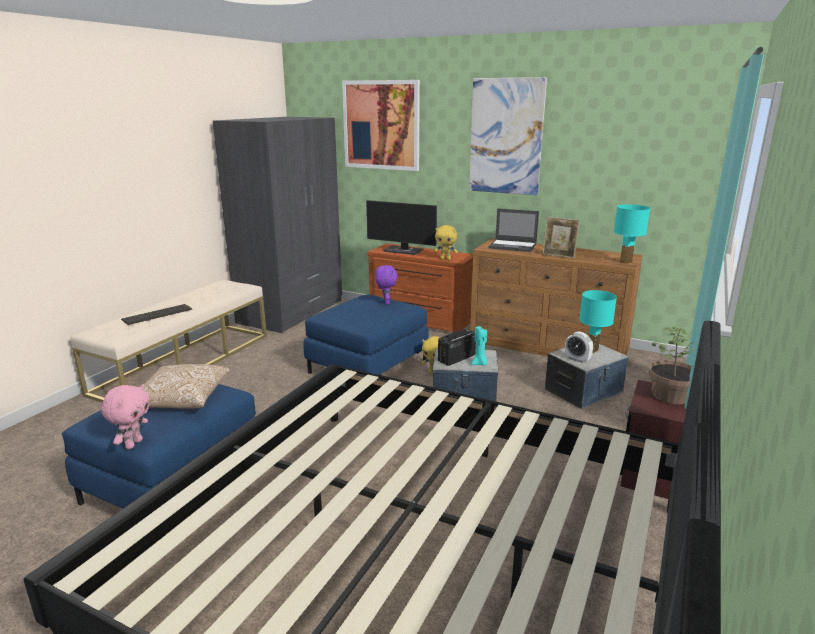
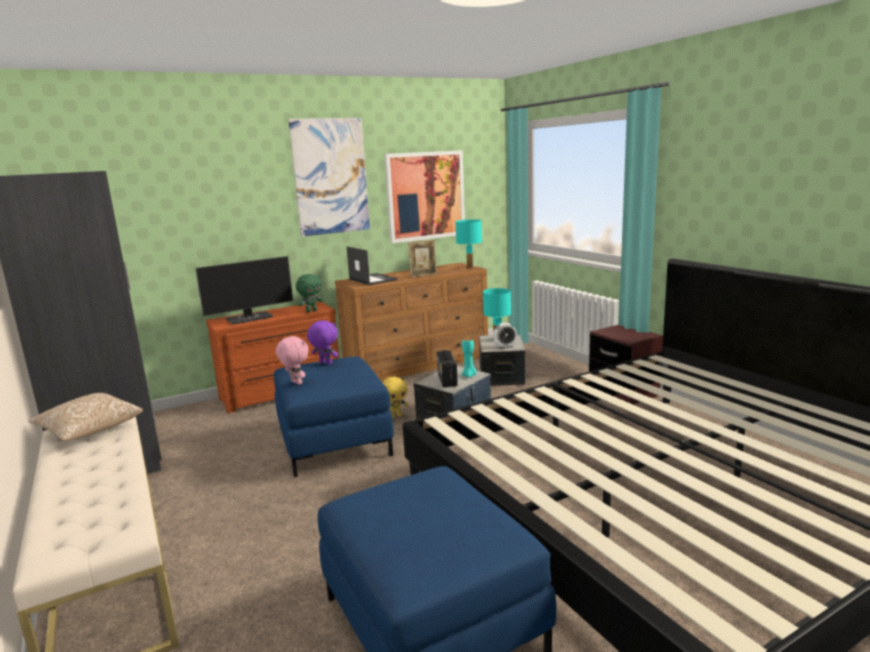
camera: 55 degrees left, 5 degrees down
(133, 444) = (507, 550): pink plush toy -> pink plush toy (295, 383)
(158, 314) = (95, 490): keyboard -> none
(181, 399) = (426, 502): pillow -> pillow (89, 430)
(381, 125) = (176, 176): picture -> picture (425, 196)
(445, 259) = (311, 311): yellow plush toy -> green plush toy
(513, 246) = (372, 279): laptop -> laptop turned 90 degrees counterclockwise
(671, 396) = (621, 330): potted plant -> none

